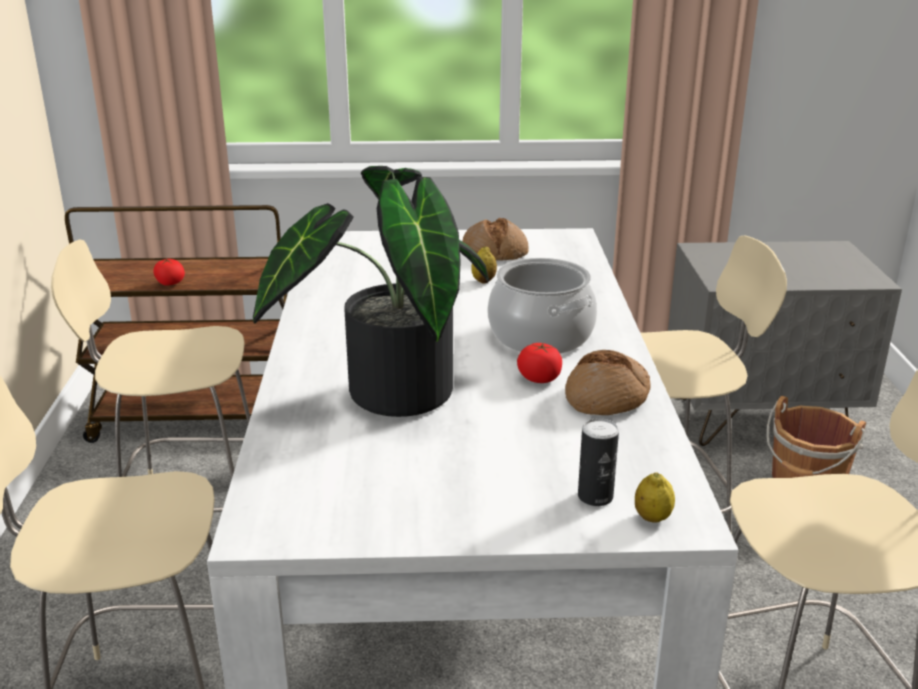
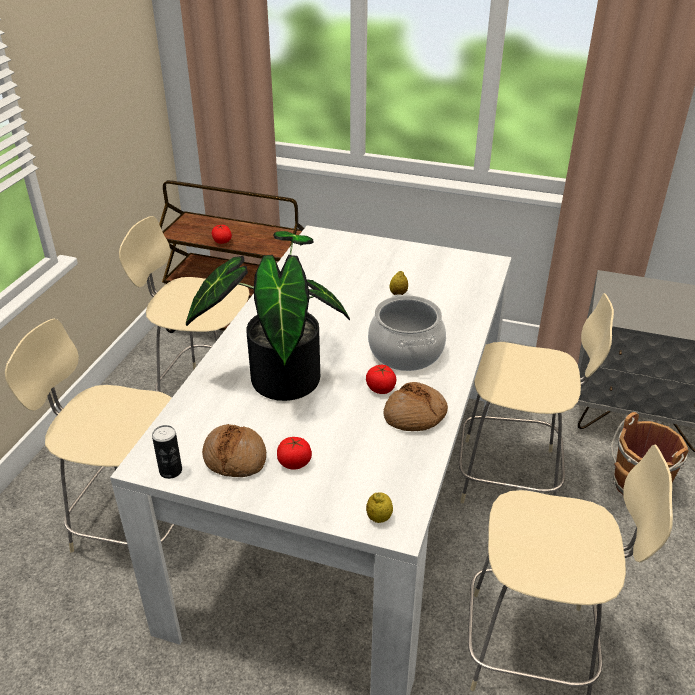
camera: 20 degrees right, 10 degrees up
(485, 481) = (294, 463): none -> tomato
(495, 252) = (423, 268): bread -> bread (235, 457)
(595, 496) = (354, 492): can -> can (170, 471)

